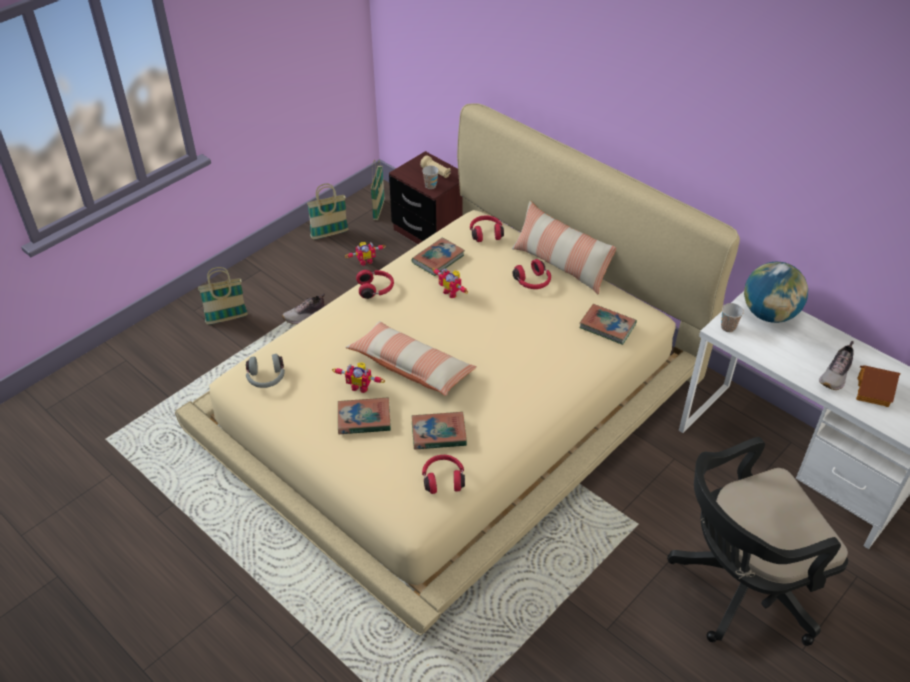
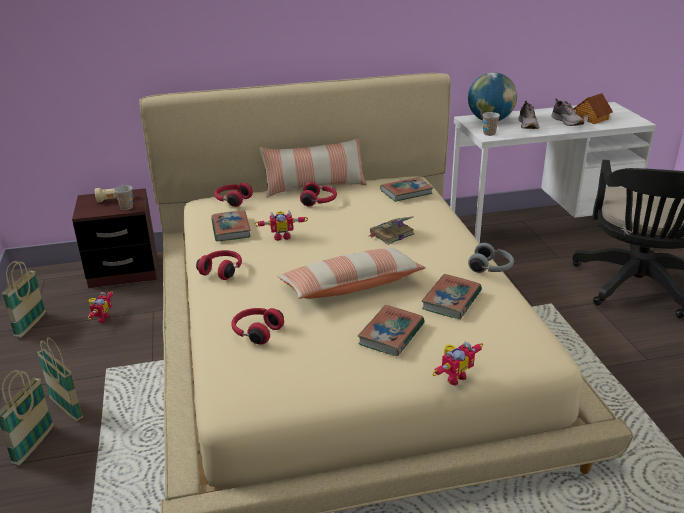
camera: 55 degrees left, 15 degrees down
(266, 378) = (260, 378): grey headphones -> grey headphones (491, 268)
(305, 315) = (115, 384): shoe -> shoe (528, 125)
(360, 386) = (343, 321): toy robot -> toy robot (453, 377)
(379, 210) = (50, 286): basket -> basket (66, 409)
(443, 479) = (509, 317): red headphones -> red headphones (256, 332)
(514, 352) = (391, 234): none -> book

